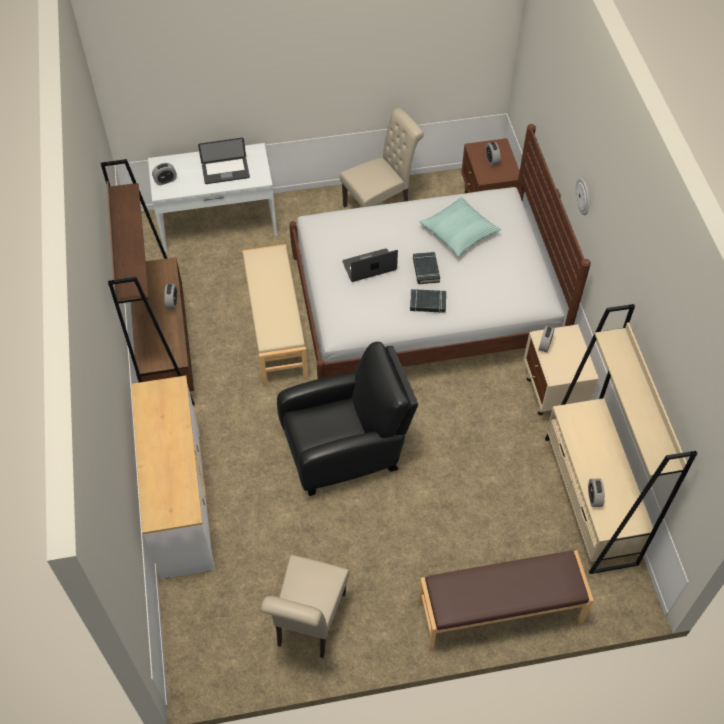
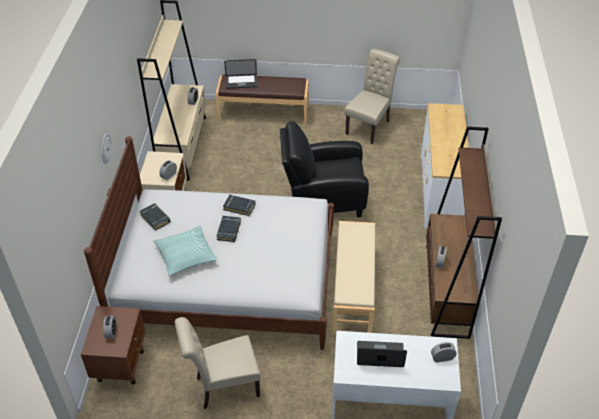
camera: 165 degrees left, 10 degrees down
(369, 266) = (273, 242): laptop -> laptop (241, 82)
(519, 268) = (155, 218): none -> black book

